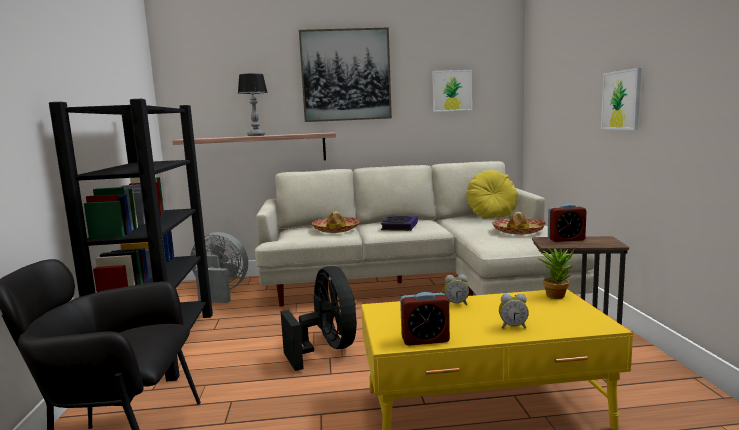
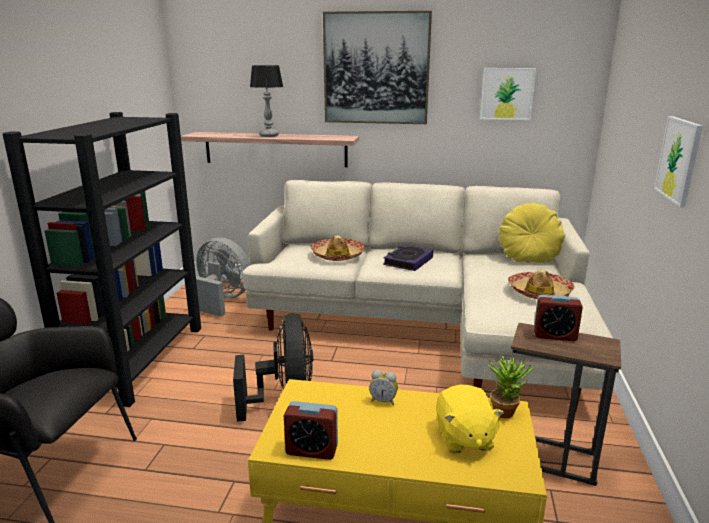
camera: 15 degrees right, 10 degrees up
(512, 326) = (417, 452): alarm clock -> none
(540, 313) = (464, 438): none -> yellow plush toy

